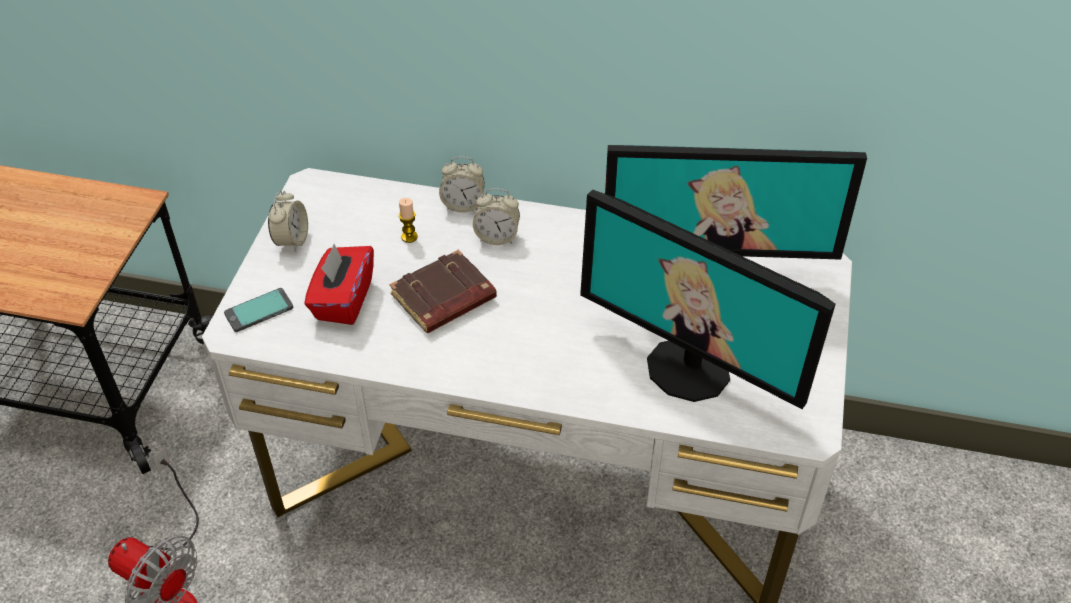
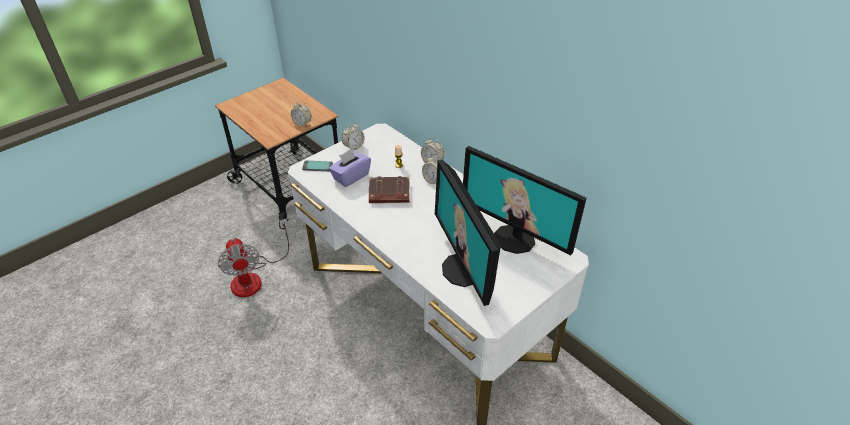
camera: 35 degrees right, 5 degrees down
(109, 240) = (302, 123): none -> alarm clock
(343, 300) = (350, 177): red tissue box -> purple tissue box

